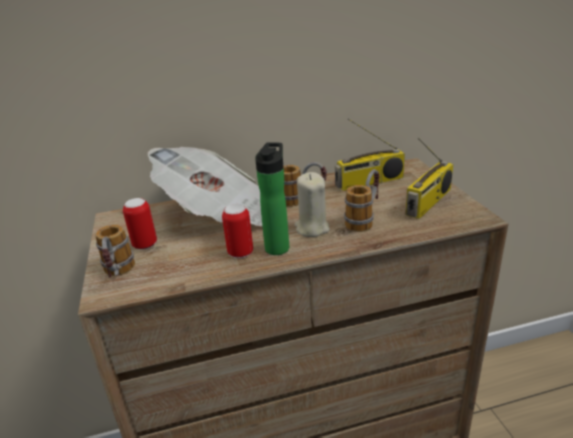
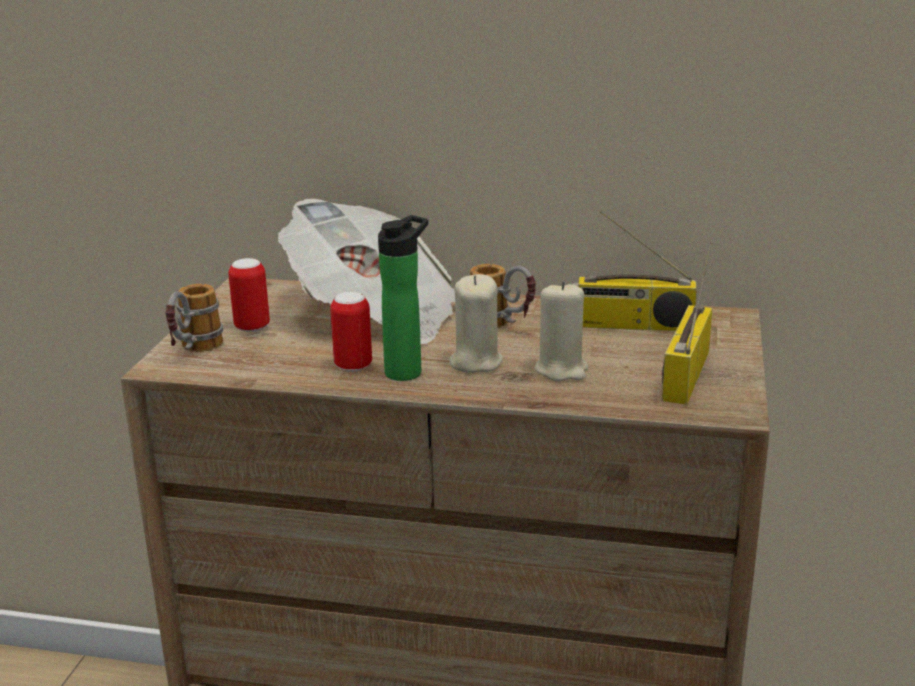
camera: 25 degrees right, 5 degrees down
(364, 219) = (561, 369): mug -> beige candle
(429, 203) = (684, 374): radio -> radio turned 135 degrees clockwise

